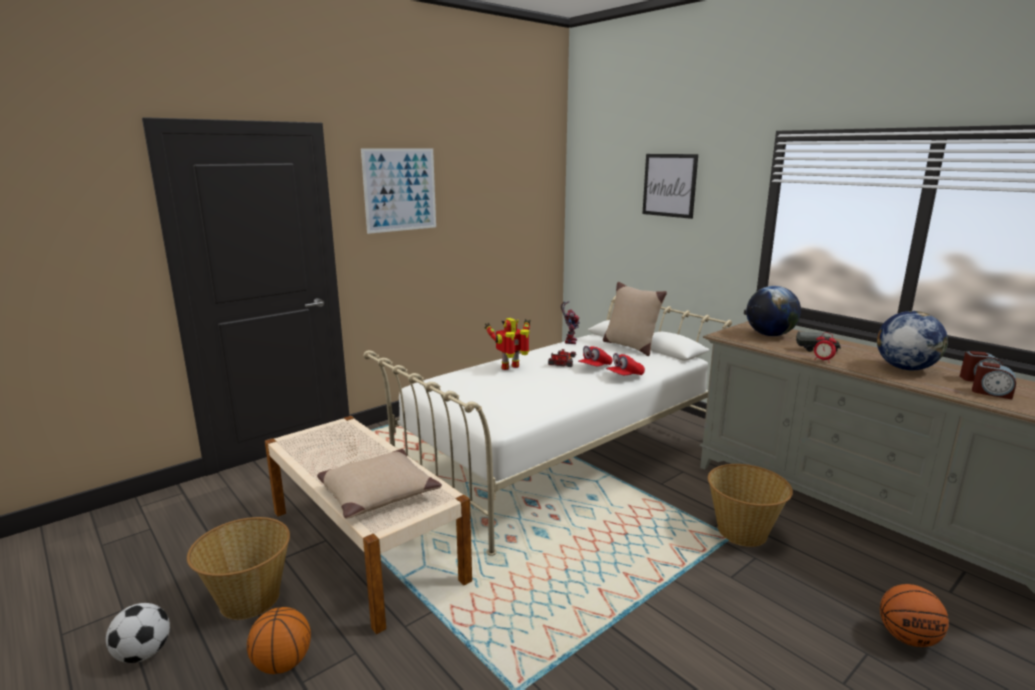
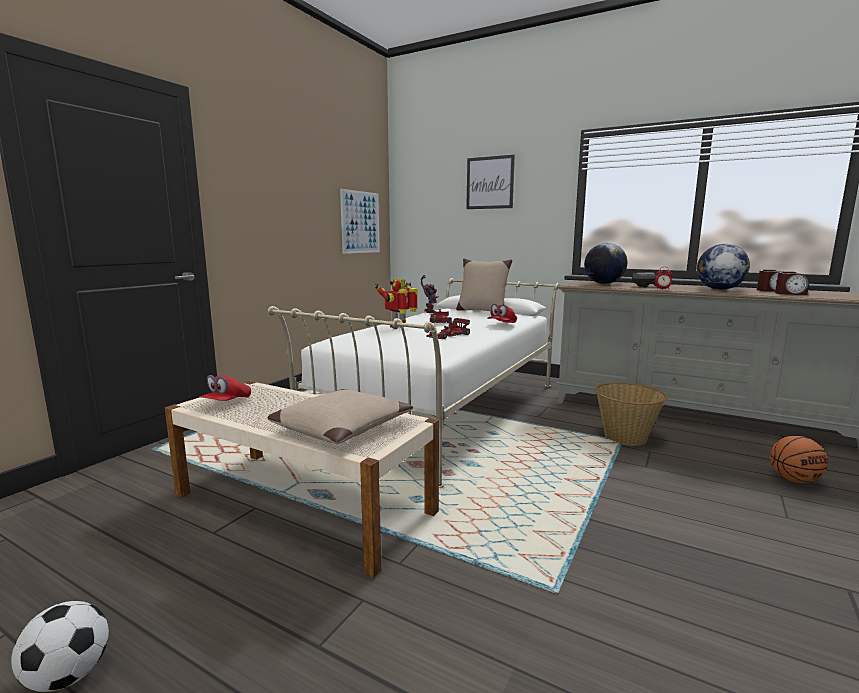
camera: 20 degrees left, 5 degrees down
(248, 599) = (193, 580): basket -> none
(282, 663) = (281, 633): basketball -> none
(400, 190) = (261, 171): picture -> picture (360, 222)
(545, 390) = (448, 335): none -> toy car
(595, 367) = (471, 322): red cap -> red cap (226, 403)

